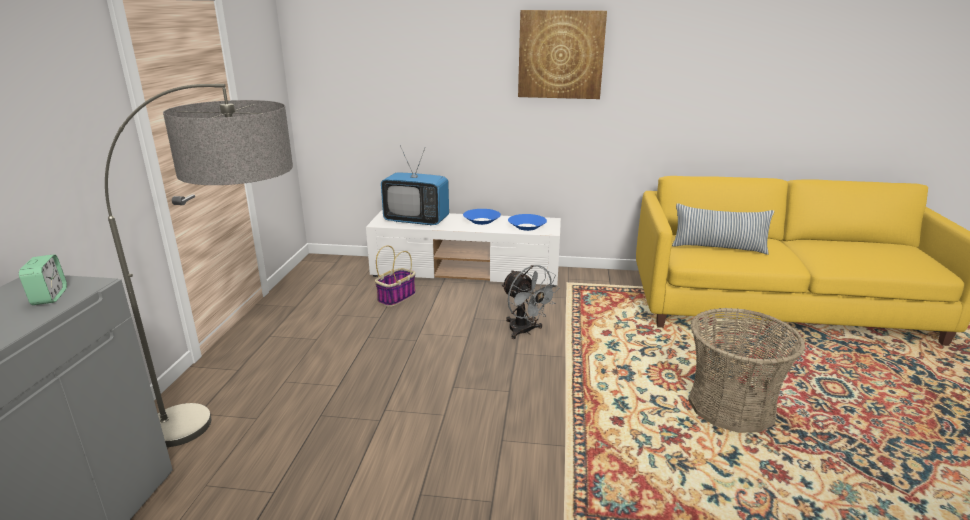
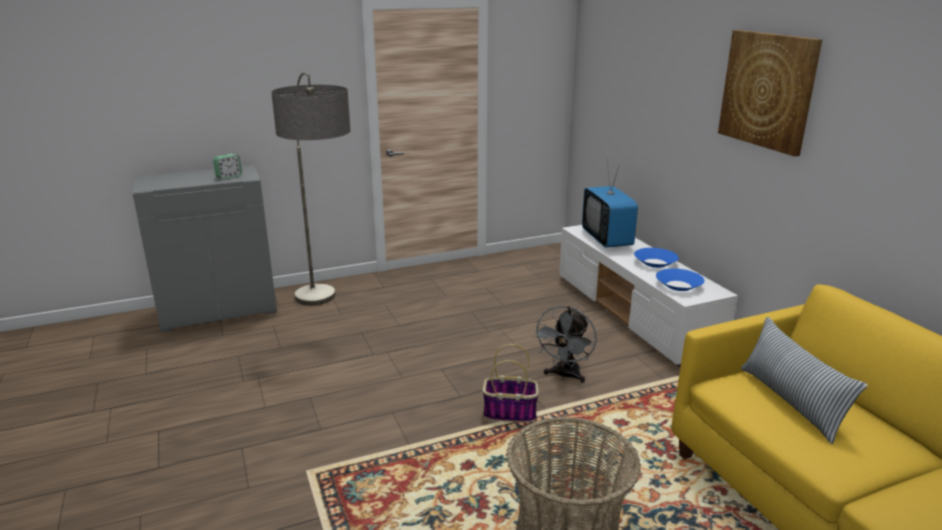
camera: 60 degrees right, 0 degrees up
(397, 297) = (543, 300): basket -> basket (510, 413)

